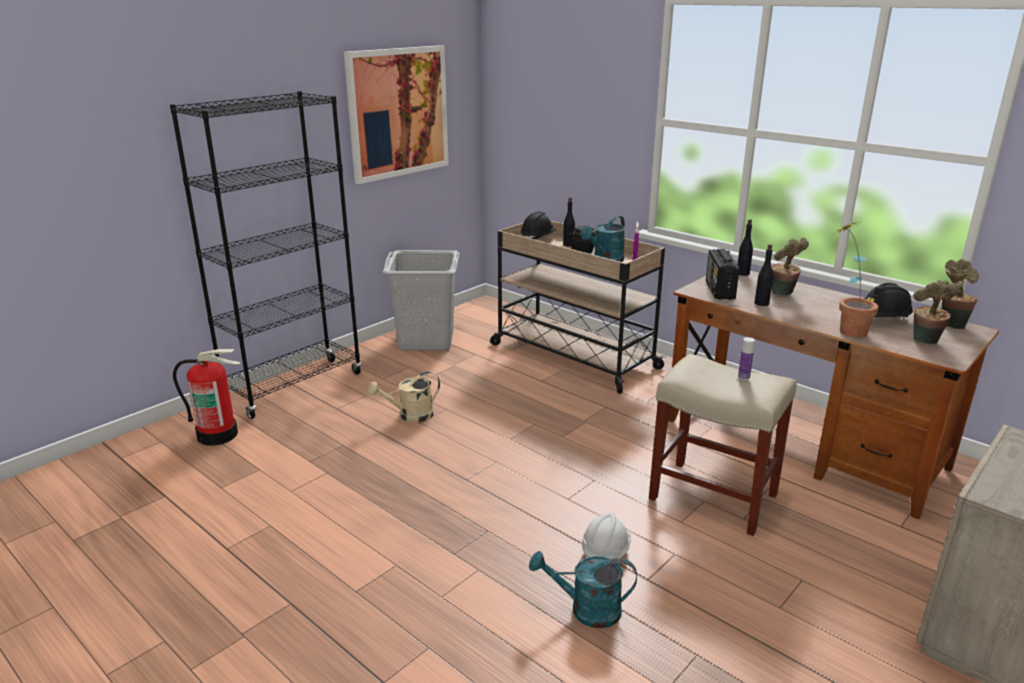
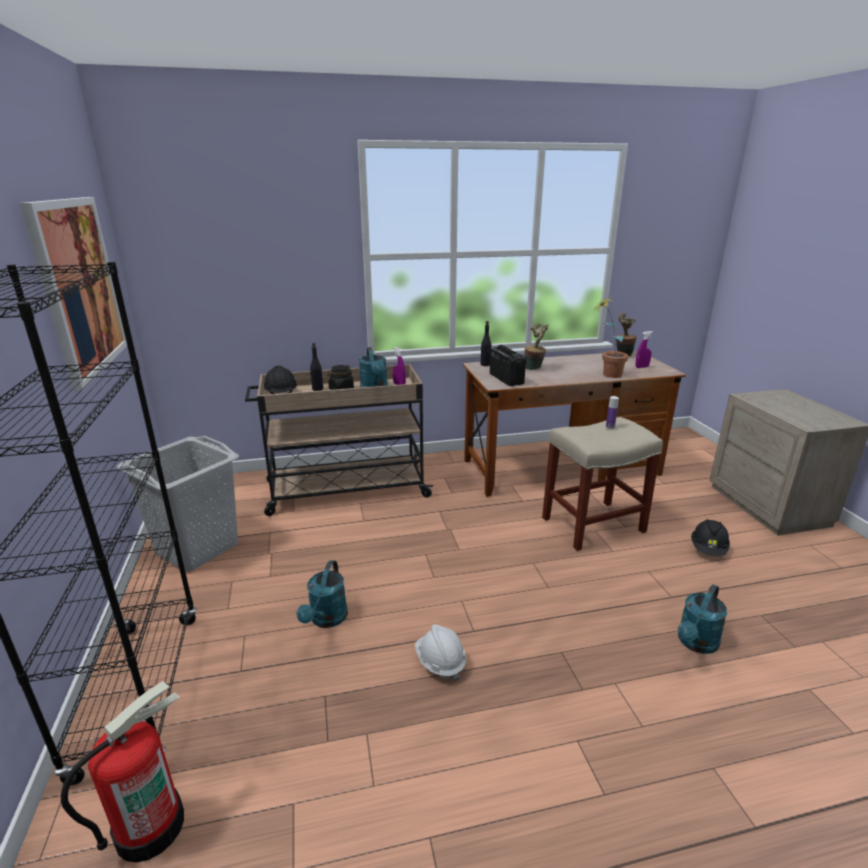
camera: 55 degrees left, 0 degrees up
(410, 416) = (326, 620): beige watering can -> turquoise watering can
(605, 552) = (629, 601): white hard hat -> white hard hat (440, 662)
(720, 290) = (506, 379): radio -> radio turned 150 degrees counterclockwise
(761, 303) = (542, 377): black bottle -> none
(882, 319) = (601, 363): black hard hat -> black hard hat (708, 549)
(925, 342) = (642, 367): potted plant -> purple spray bottle

